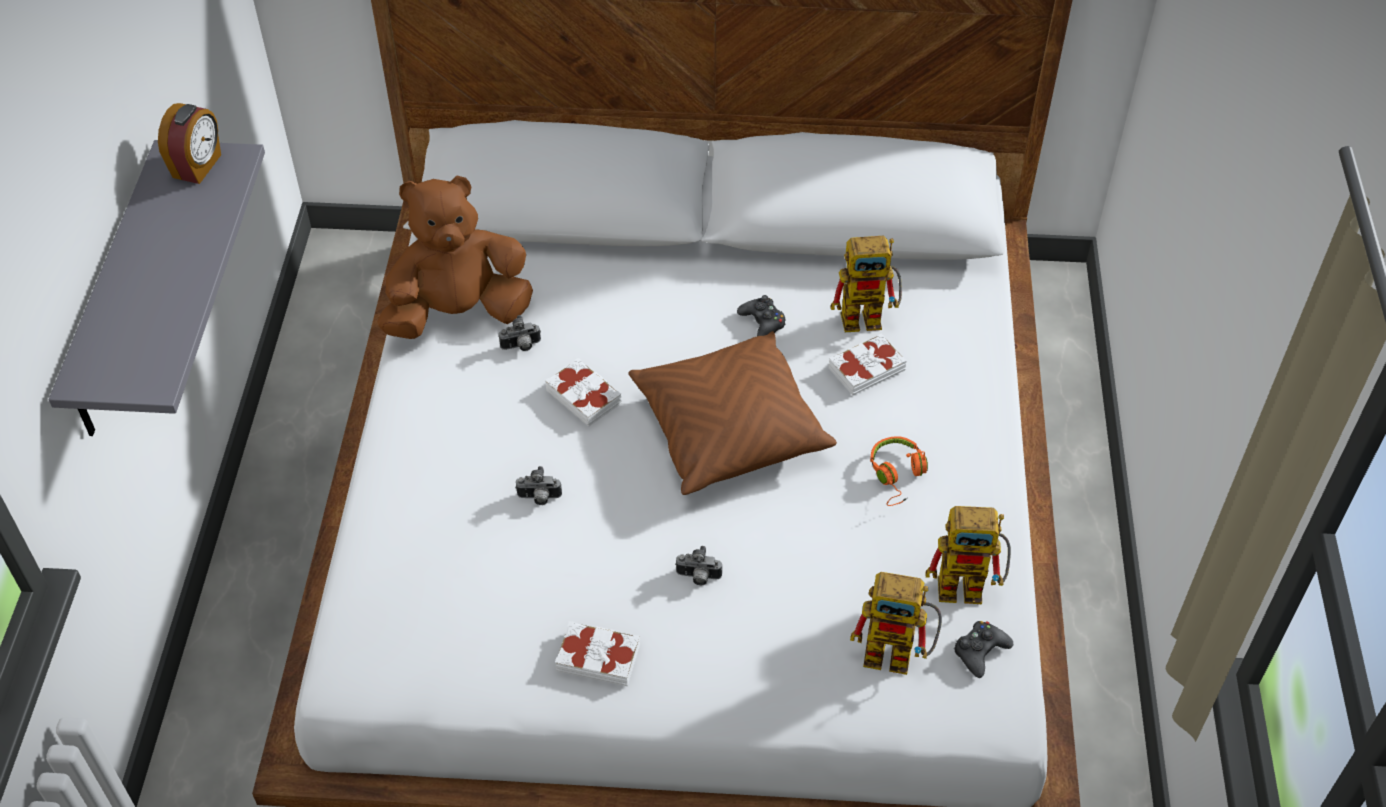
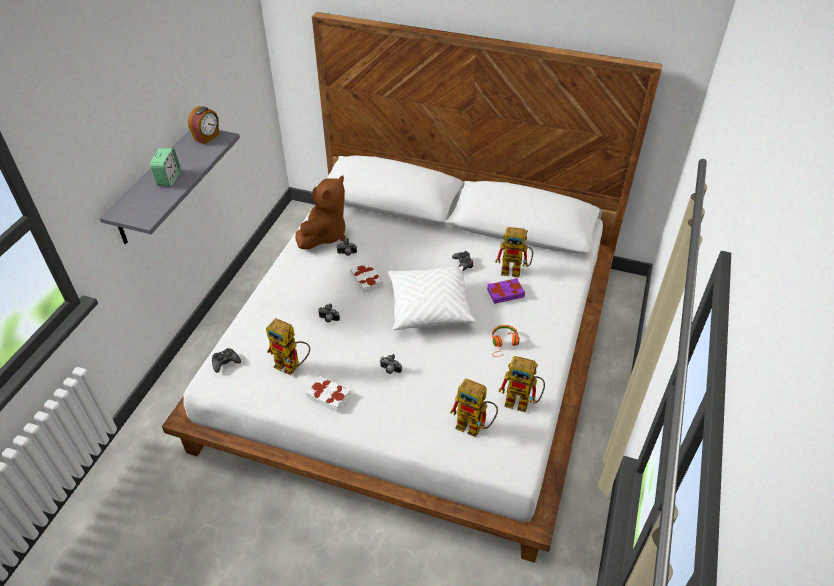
camera: 15 degrees right, 5 degrees down
(159, 279) = (169, 179): none -> alarm clock
(458, 313) = (324, 235): brown plush toy -> brown plush toy turned 120 degrees clockwise
(503, 613) = (292, 366): none -> toy robot
(729, 429) = (429, 307): brown pillow -> white pillow
(865, 368) = (505, 293): white book -> purple book
(980, 651) = (517, 434): black game controller -> black game controller (225, 362)

